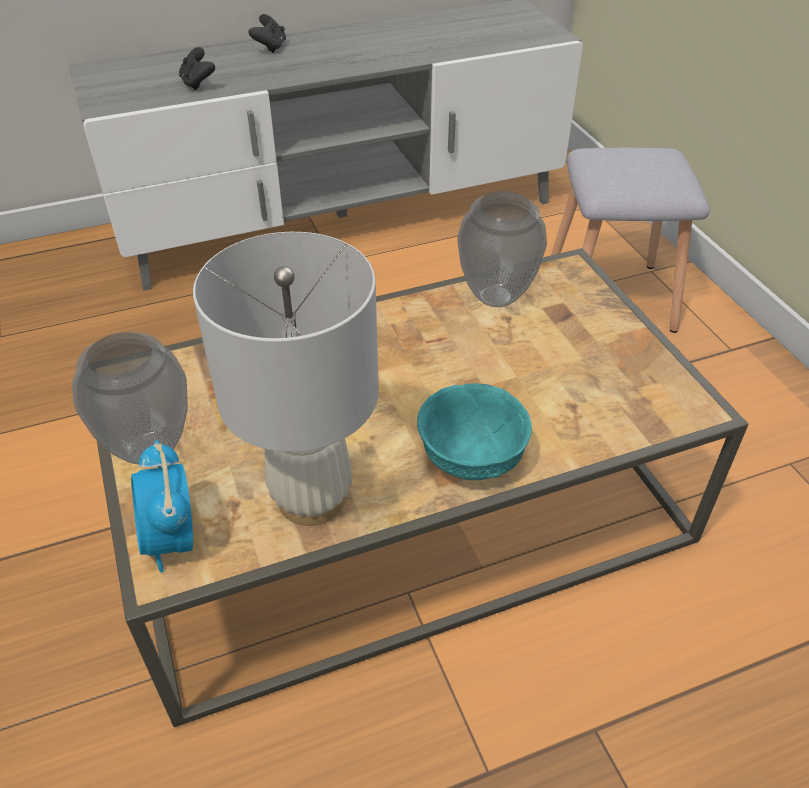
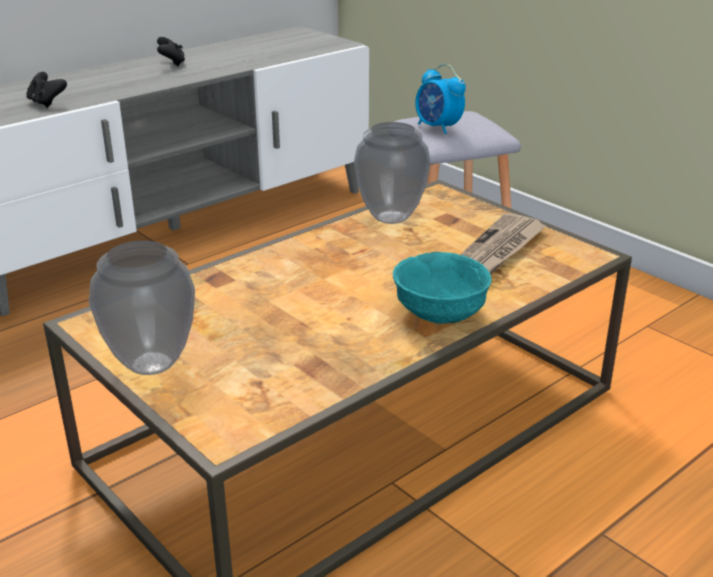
camera: 20 degrees left, 15 degrees down
(171, 540) = (217, 417): alarm clock -> alarm clock (438, 128)
(270, 47) = (97, 74): black game controller -> black game controller (172, 63)
(311, 498) = (324, 364): white table lamp -> none
(590, 376) = (498, 250): none -> newspaper

